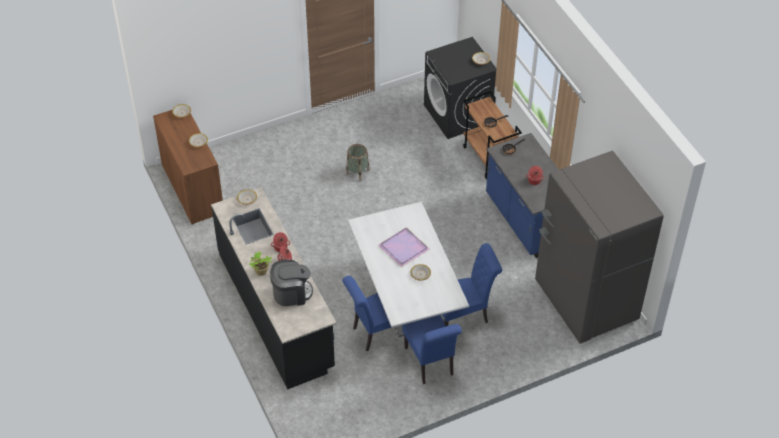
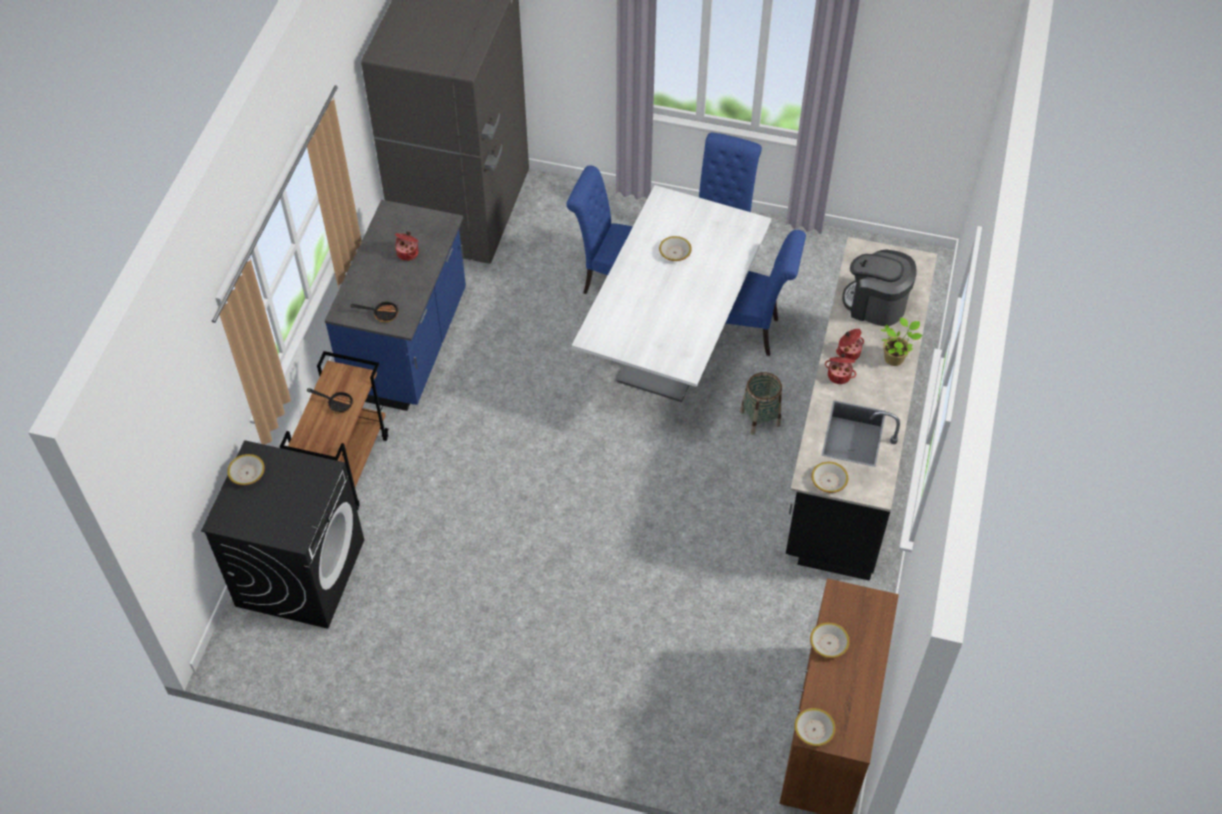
camera: 140 degrees left, 5 degrees up
(357, 172) = (549, 578): basket -> basket (760, 418)
(403, 248) = (662, 297): purple tray -> none

